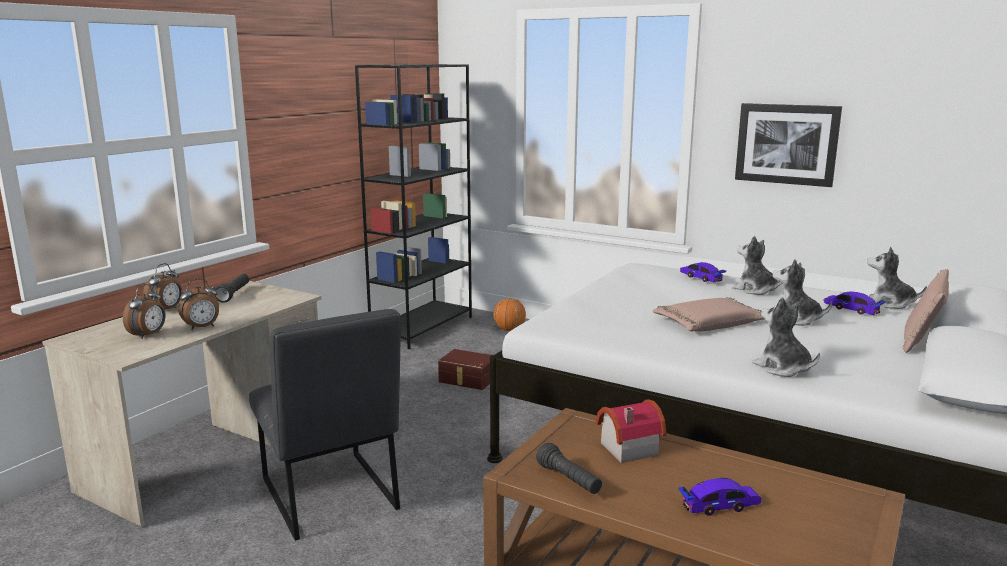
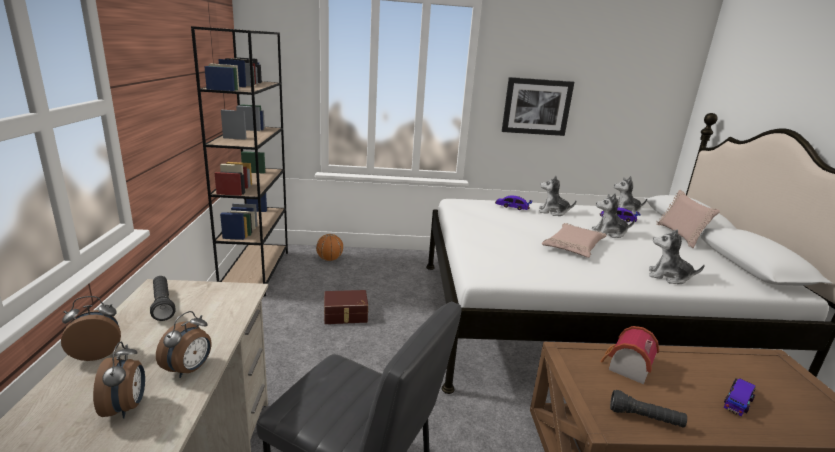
camera: 35 degrees left, 5 degrees up
(167, 310) = (97, 353): alarm clock -> alarm clock turned 105 degrees counterclockwise
(422, 328) = (255, 271): black bookcase -> beige bookcase

